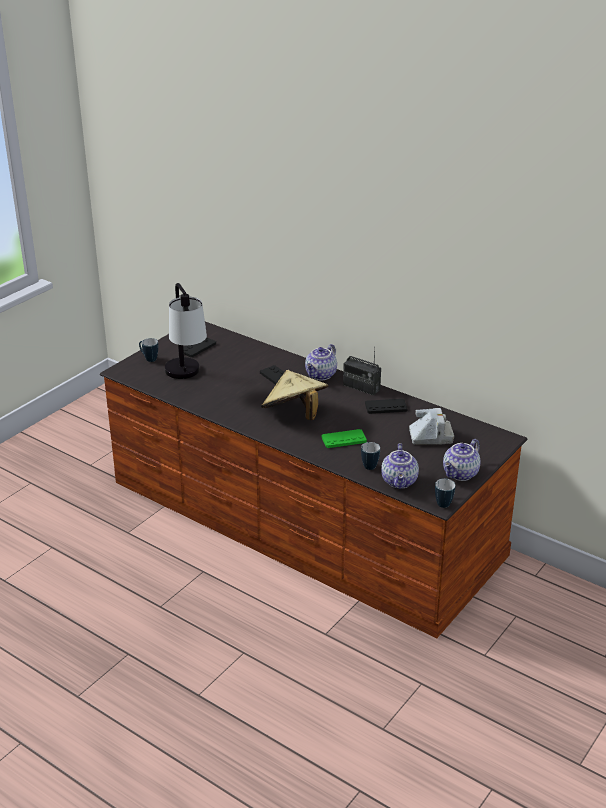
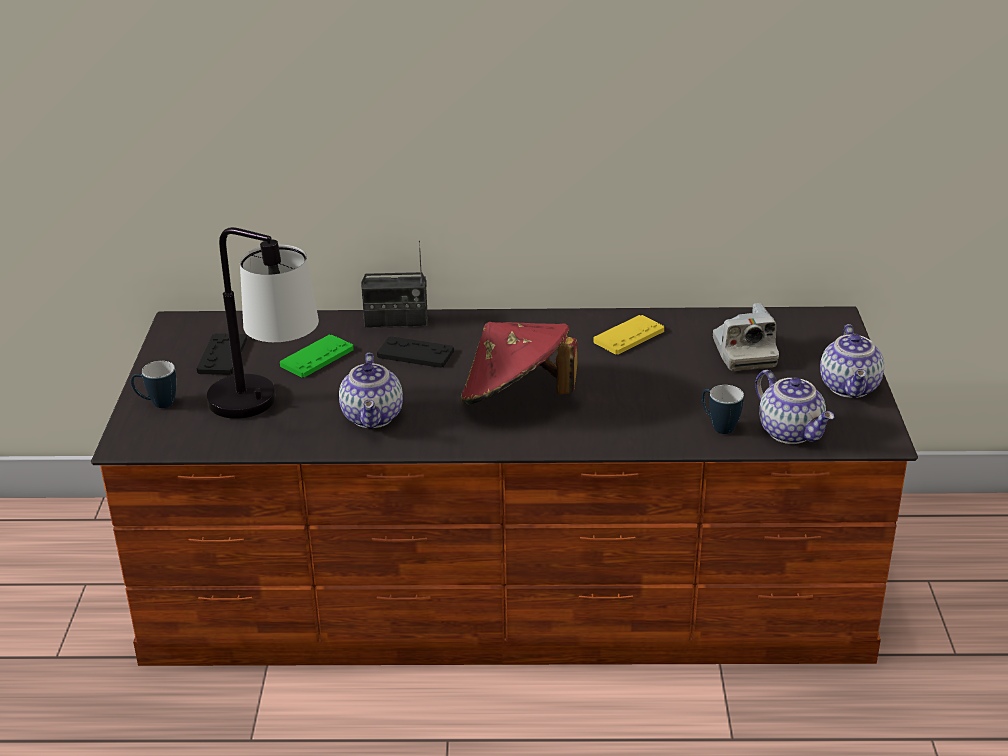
camera: 35 degrees left, 0 degrees up
(295, 415) = (516, 398): beige hat -> red hat
(321, 375) = (477, 326): teapot -> teapot (374, 417)
(344, 439) = (635, 405): green game controller -> green game controller (317, 357)
(361, 387) = (557, 322): radio -> radio (396, 321)
(386, 407) = (628, 336): black game controller -> yellow game controller
(431, 437) = (743, 353): camera -> camera turned 120 degrees clockwise
(444, 502) = (884, 435): mug -> none

